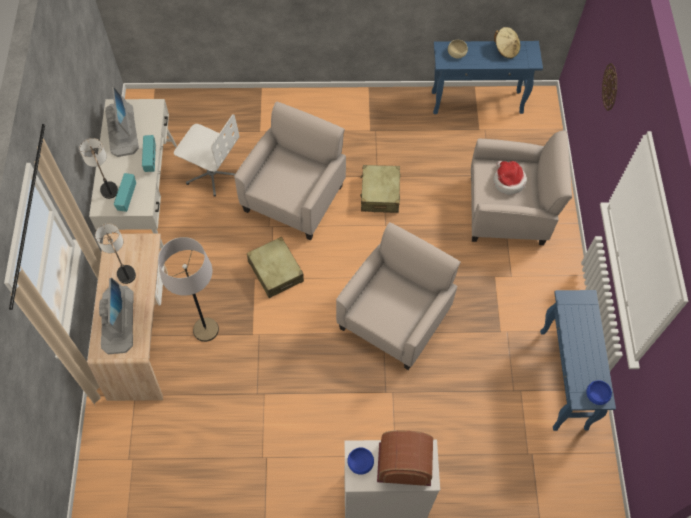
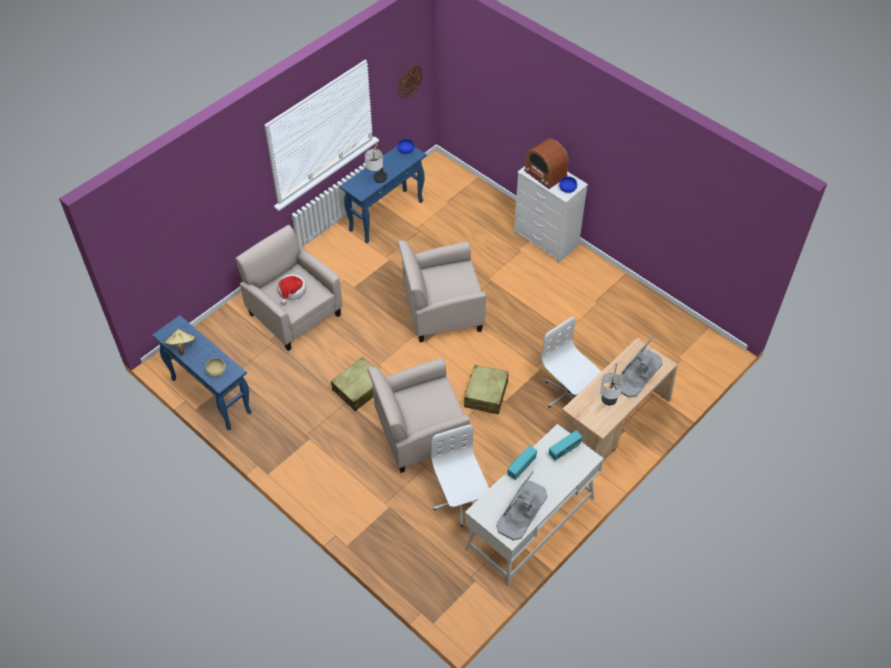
camera: 135 degrees left, 10 degrees down
(106, 183) = (570, 474): table lamp -> table lamp (377, 182)
(206, 330) = (568, 394): grey floor lamp -> white office chair
(610, 87) = (207, 209): wall clock -> wall clock (409, 81)

